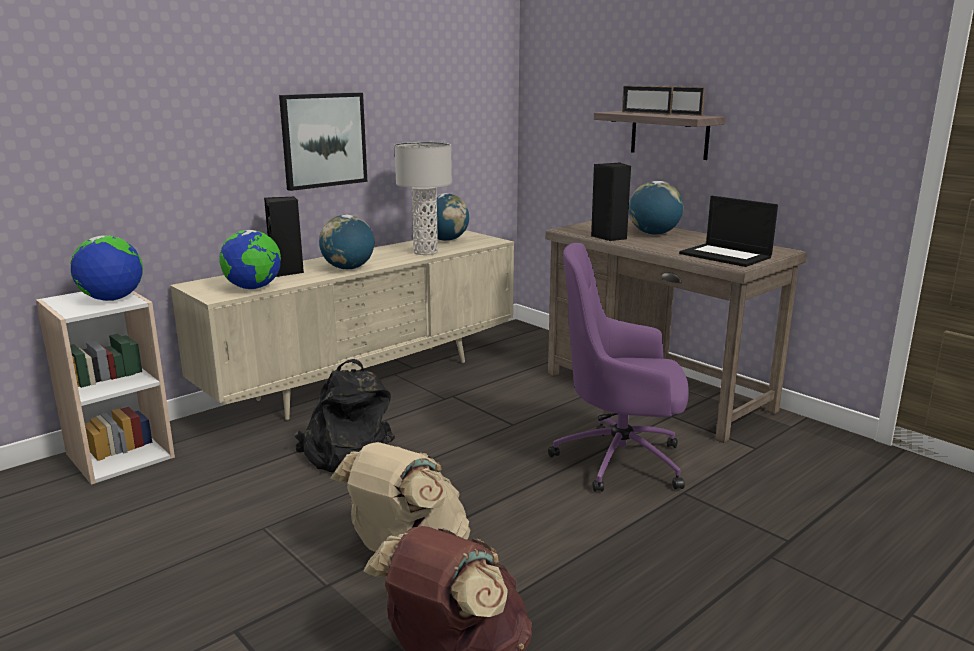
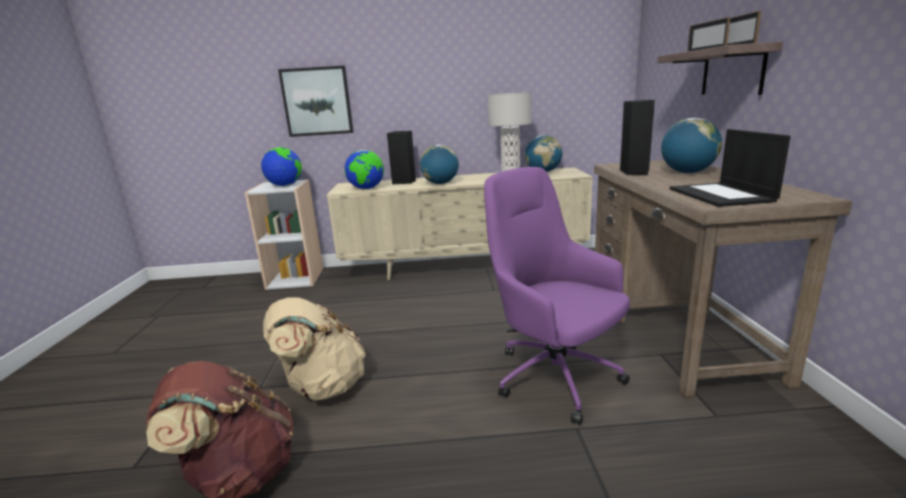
camera: 40 degrees right, 0 degrees up
(323, 140) = (447, 93): picture -> picture (317, 101)
(346, 453) = (387, 309): black backpack -> none

